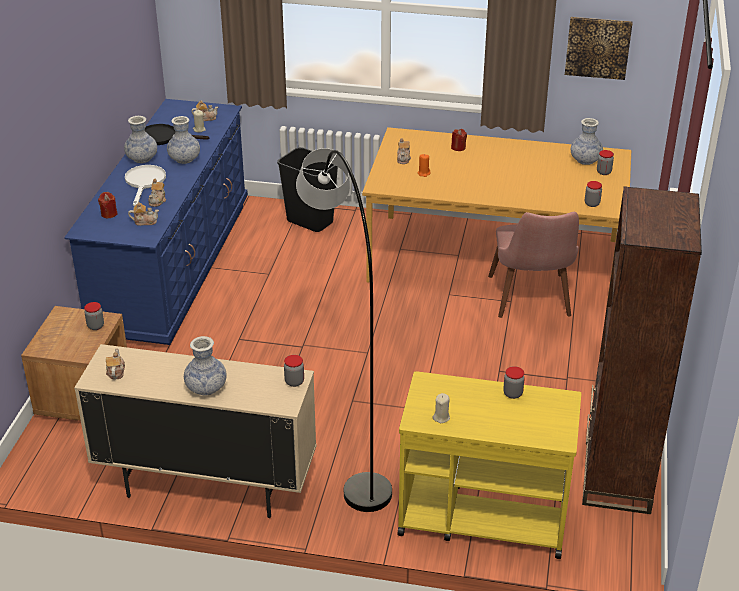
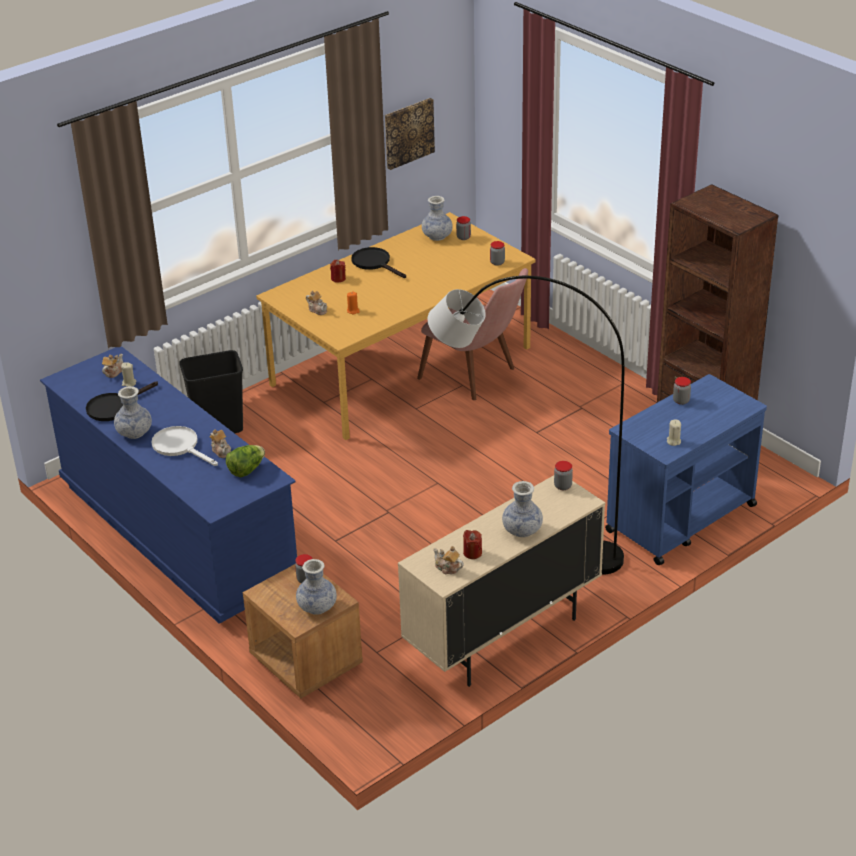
camera: 50 degrees left, 0 degrees up
(109, 214) = (206, 485): red candle -> red candle (472, 553)
(145, 221) = (246, 470): teapot -> lettuce
(184, 159) = (170, 411): vase -> vase (317, 607)
(481, 516) = (680, 518): yellow cart -> blue cart
(503, 152) = (375, 263): none -> black frying pan

